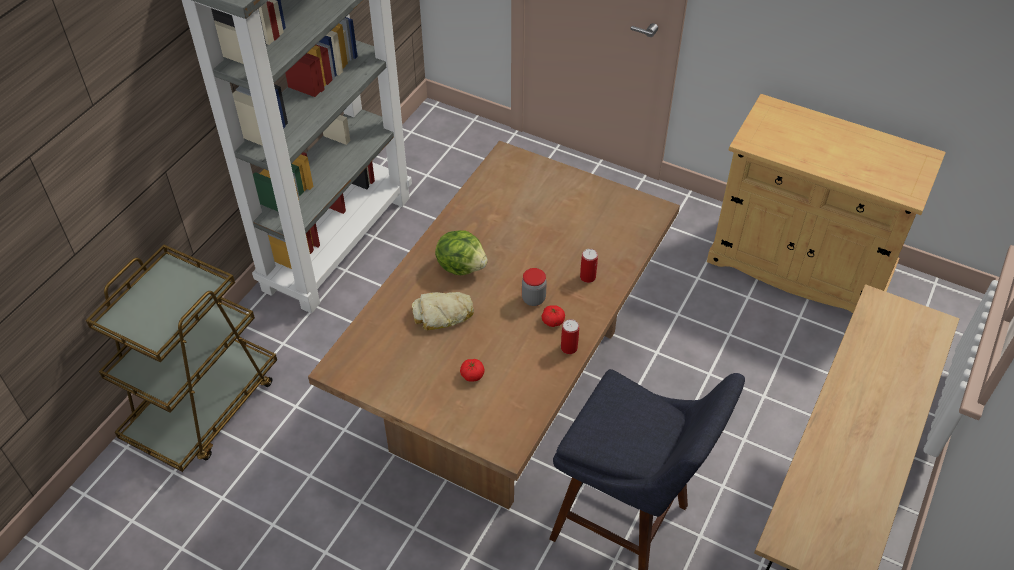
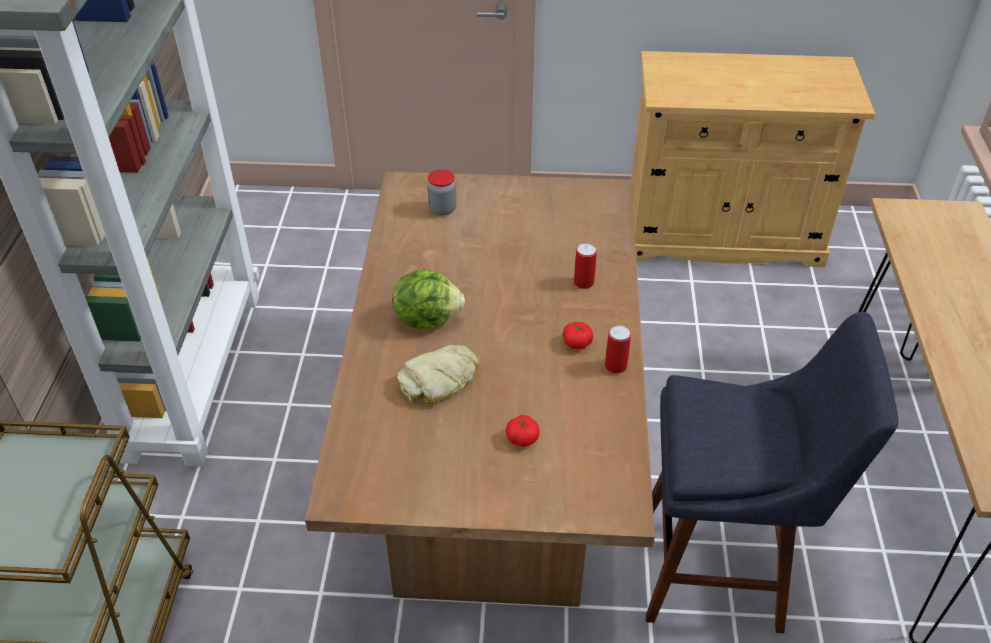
camera: 25 degrees left, 5 degrees down
(533, 299) = (538, 326): jar -> jar (442, 209)

